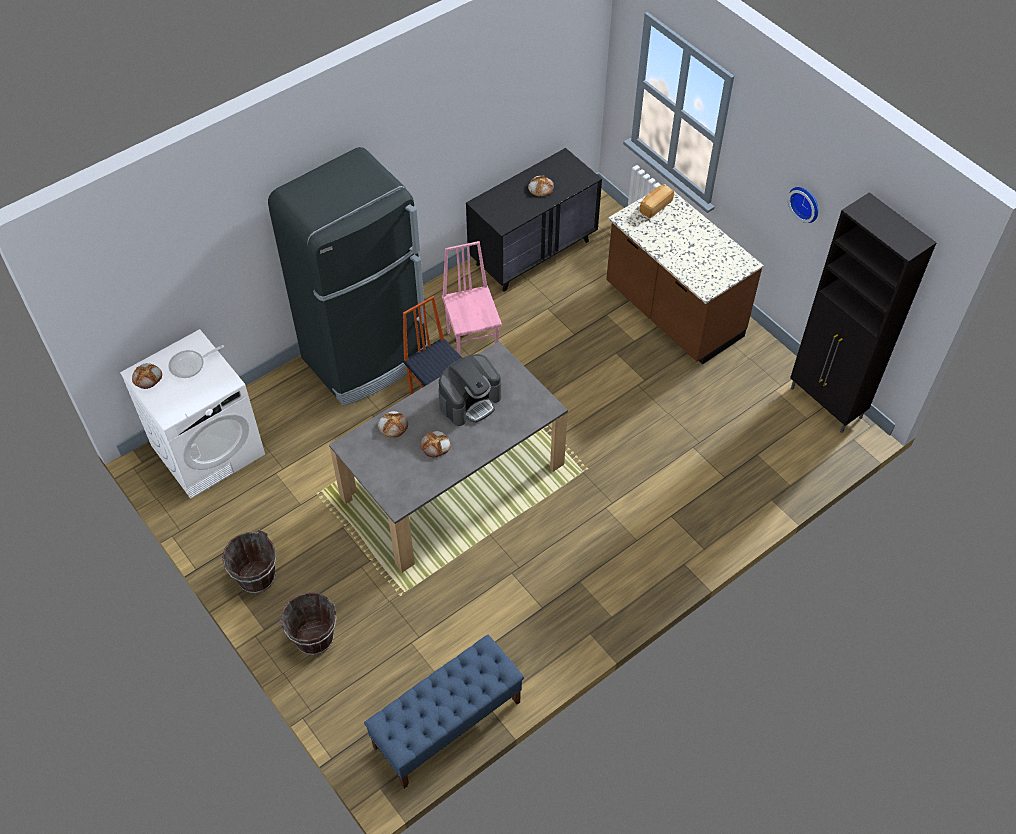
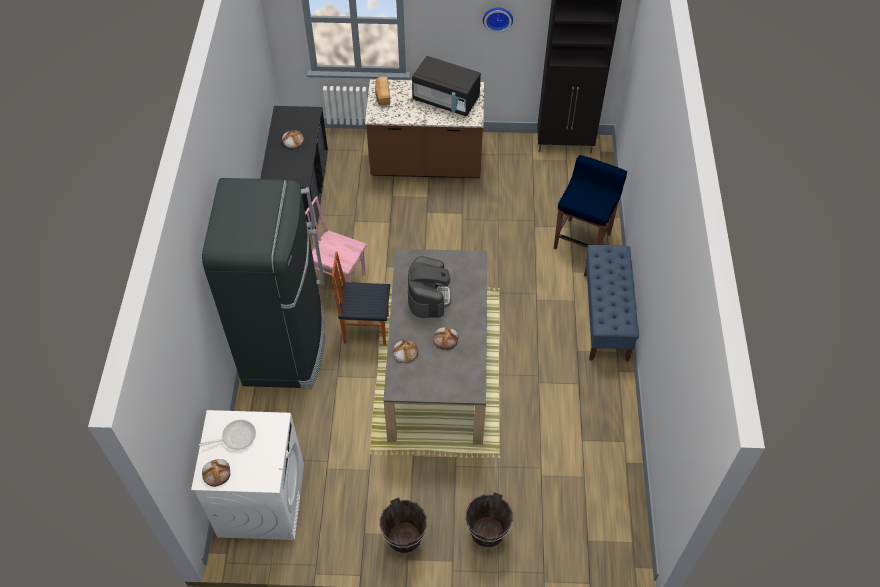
camera: 50 degrees left, 0 degrees up
(190, 365) = (235, 437): frying pan -> frying pan turned 120 degrees counterclockwise
(447, 725) = (619, 495): blue bench -> blue bench (605, 316)
(705, 254) = (446, 100): none -> black microwave
(719, 499) = (582, 240): none -> blue stool

